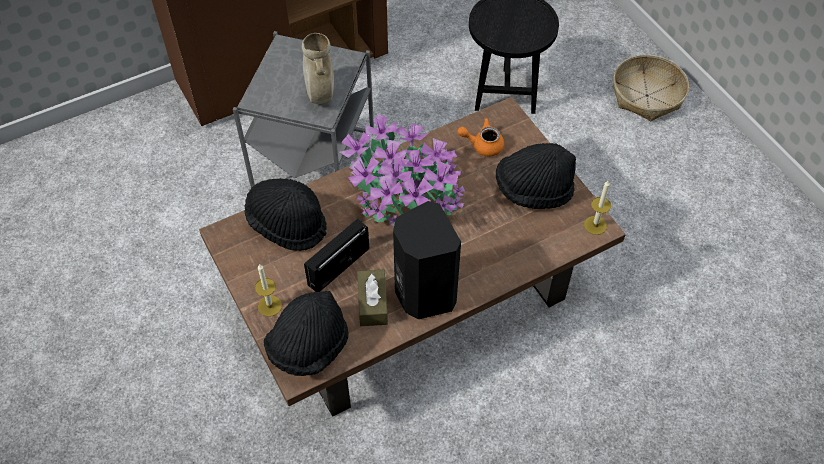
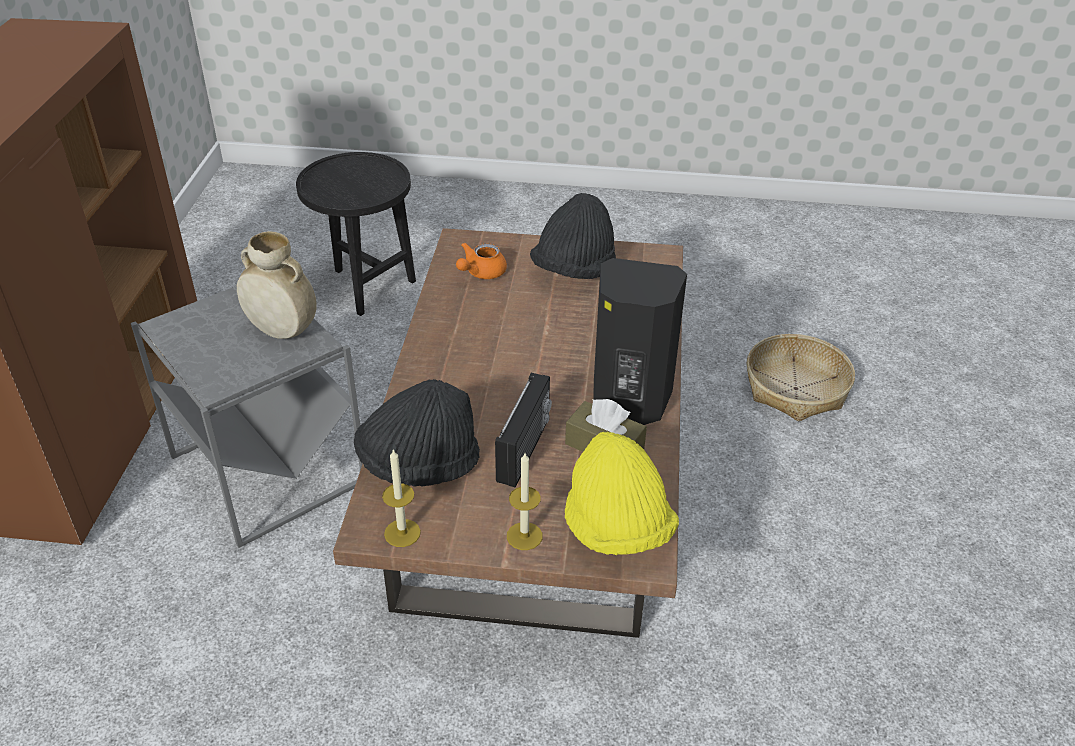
camera: 55 degrees left, 15 degrees down
(309, 347) = (617, 528): black hat -> yellow hat
(338, 266) = (525, 450): radio -> radio turned 150 degrees counterclockwise
(403, 199) = (487, 357): potted plant -> none
(595, 225) = (655, 256): candle -> candle (402, 533)
(646, 95) = (479, 211): basket -> basket (795, 389)

